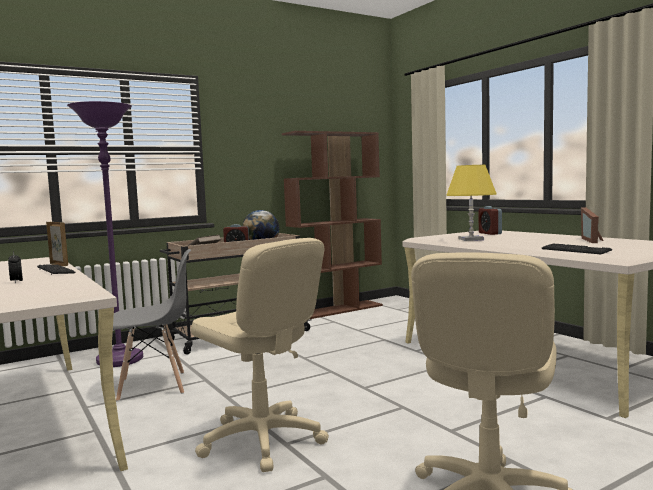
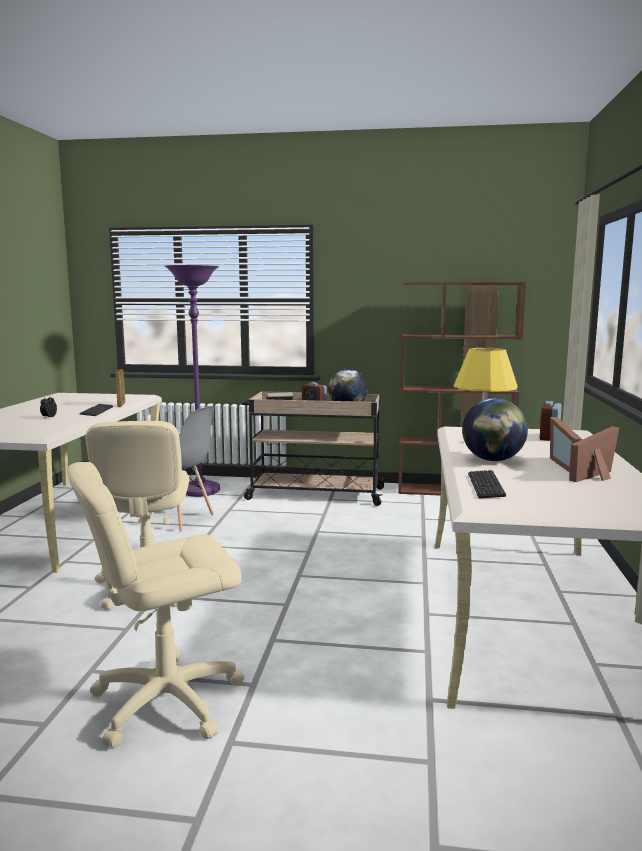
camera: 40 degrees right, 5 degrees up
(518, 243) = (493, 460): none -> globe
(558, 239) = (568, 465): none -> picture frame

